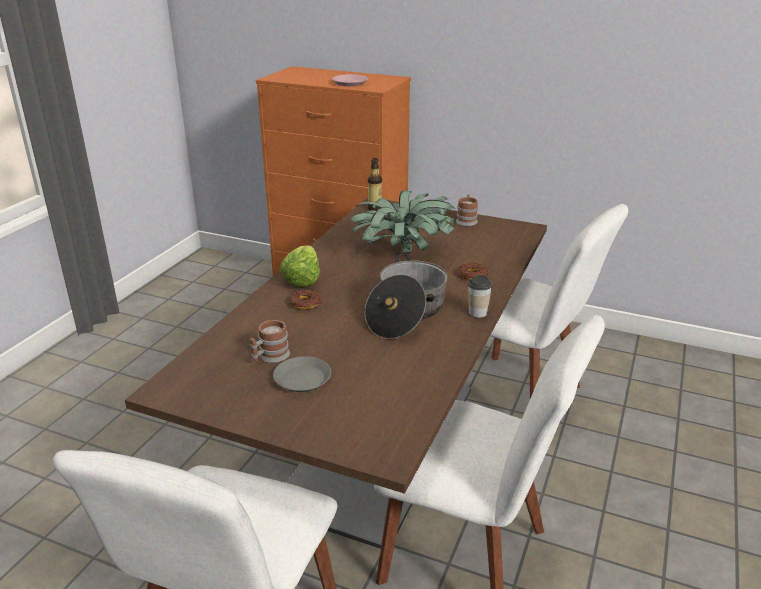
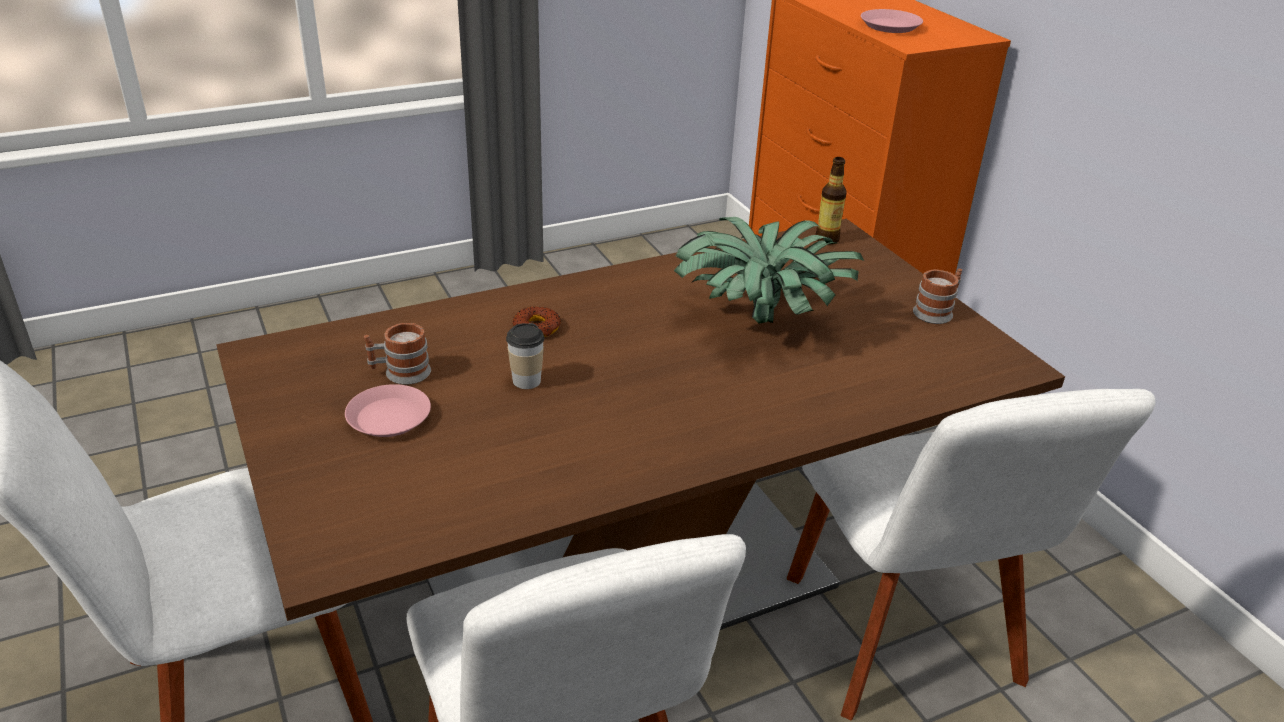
camera: 40 degrees right, 5 degrees up
(302, 279) = (582, 295): lettuce -> none
(302, 379) = (388, 418): grey plate -> pink plate
(406, 313) = (628, 403): cooking pot -> none
(473, 275) = (806, 397): donut -> none
(477, 313) = (721, 453): cup -> cup (526, 381)

